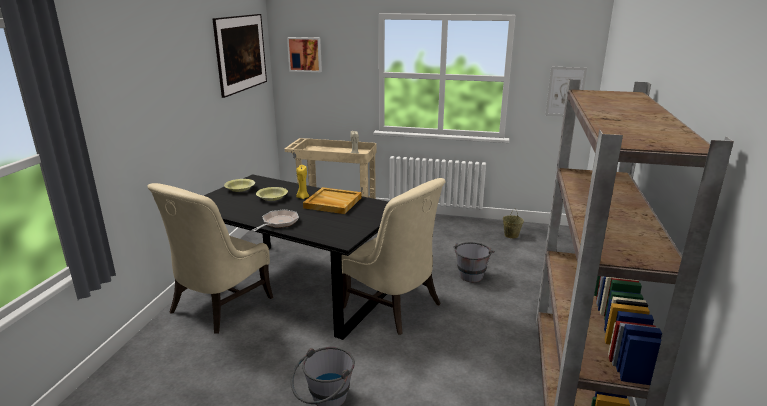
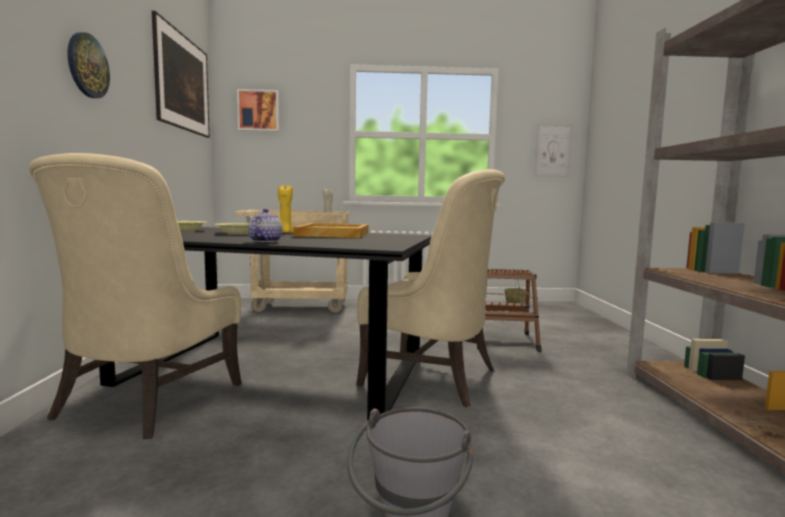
camera: 15 degrees left, 15 degrees down
(172, 96) = (87, 66): none -> wall clock
(278, 223) = (265, 241): frying pan -> teapot
(471, 273) = (504, 341): grey bucket -> brown step ladder

